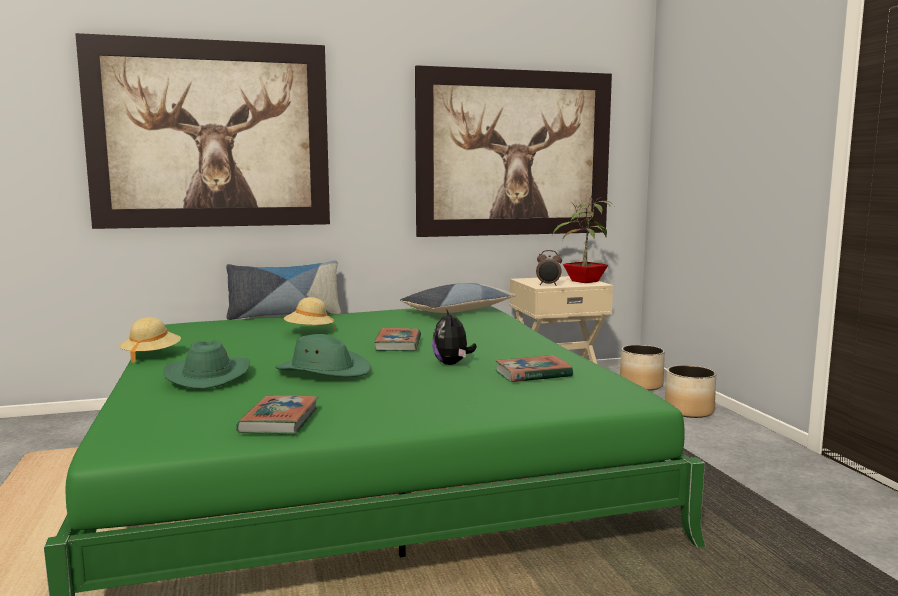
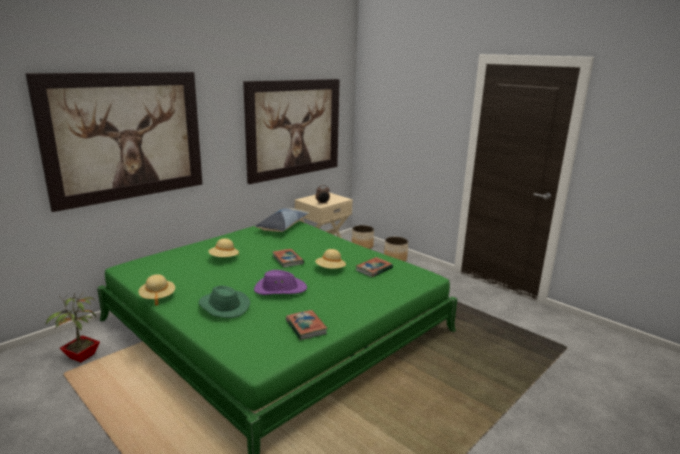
camera: 30 degrees left, 10 degrees up
(284, 315) = (183, 245): pillow -> none
(323, 371) = (280, 289): green hat -> purple hat
(452, 364) = (330, 269): plush toy -> beige hat
(583, 281) = (335, 198): potted plant -> potted plant (80, 357)

